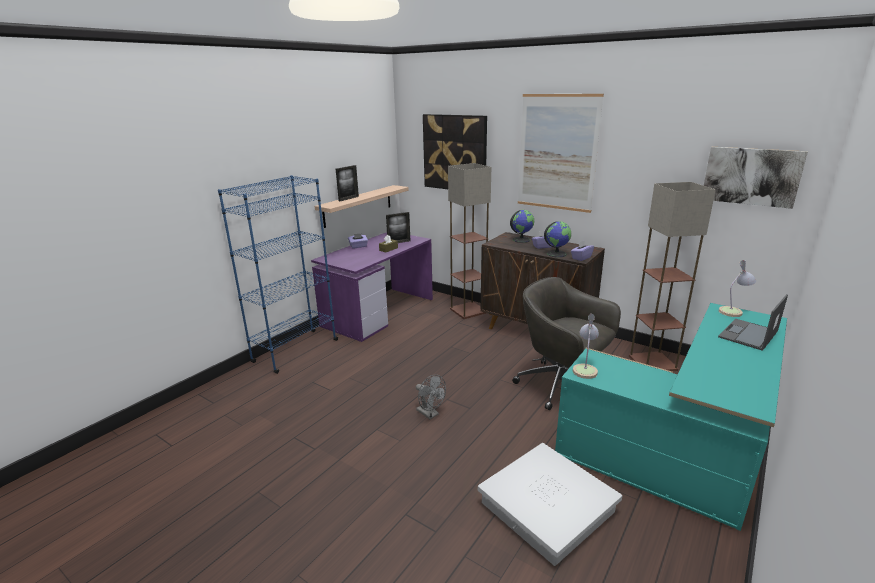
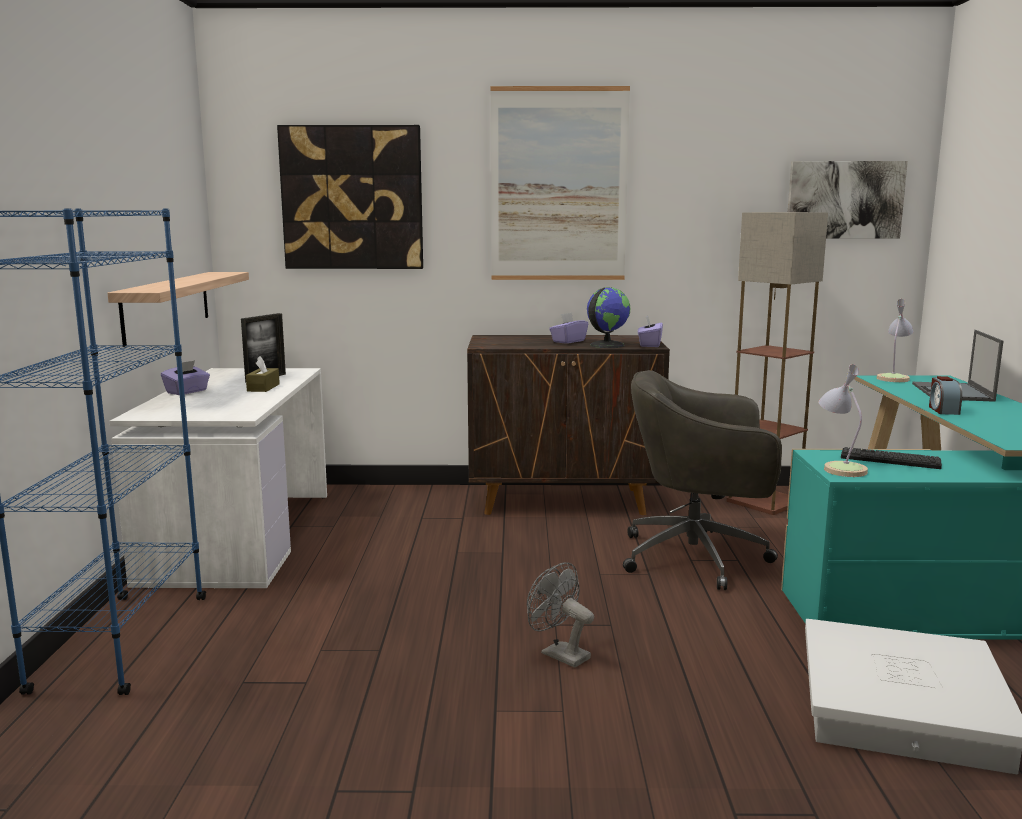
camera: 35 degrees left, 10 degrees down
(348, 198) = (164, 283): picture frame -> none
(379, 312) = (239, 535): purple desk -> white desk
(430, 414) = (559, 654): grey fan -> grey fan turned 150 degrees counterclockwise
(468, 310) = (415, 498): floor lamp -> none
(521, 240) = (518, 339): globe -> none
(628, 372) = (890, 459): none -> keyboard
(702, 348) = (943, 410): none -> alarm clock

